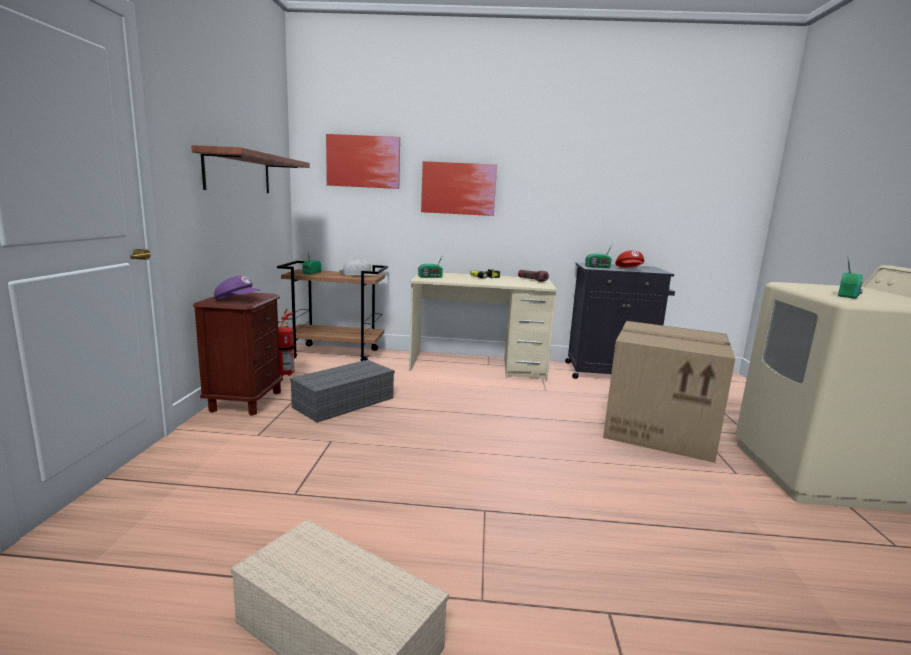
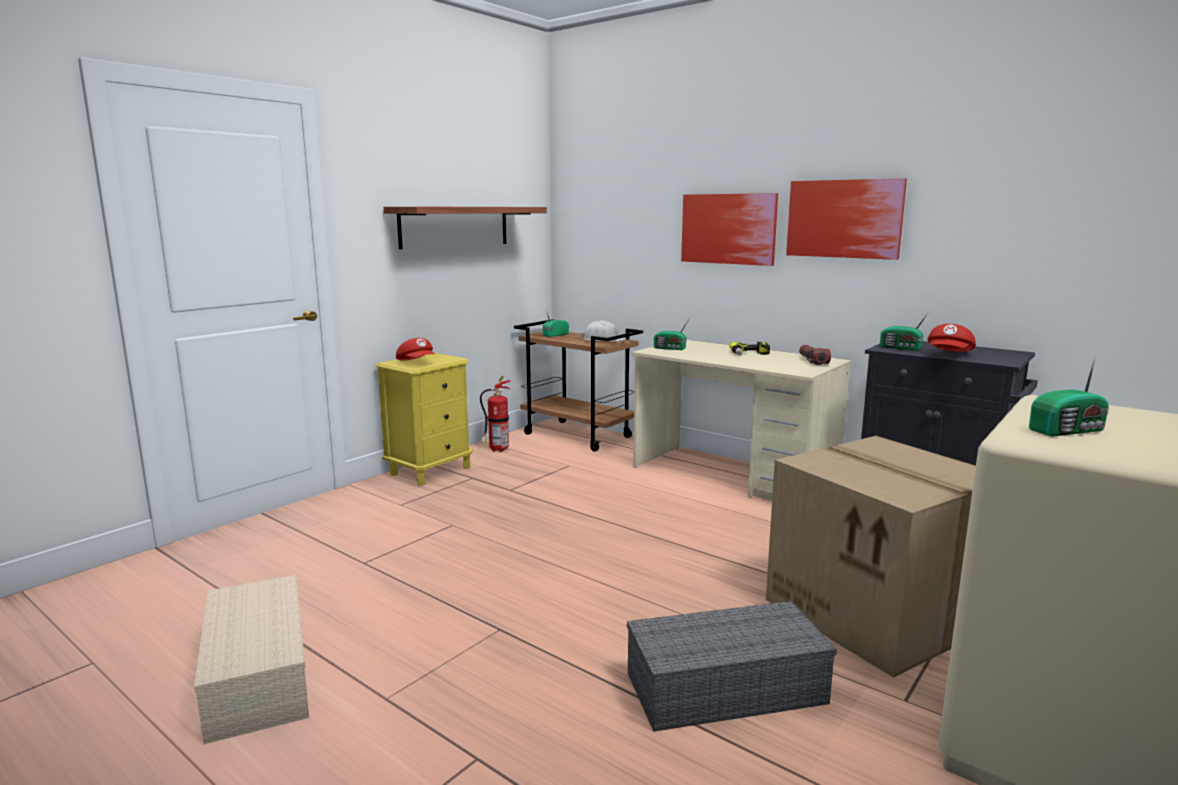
camera: 35 degrees right, 0 degrees up
(237, 300) = (417, 363): purple cap -> red cap
(246, 401) = (430, 471): brown nightstand -> yellow nightstand
(344, 402) = (516, 489): grey storage box -> grey storage box (727, 686)
(363, 161) = (620, 199): picture -> picture (844, 219)

